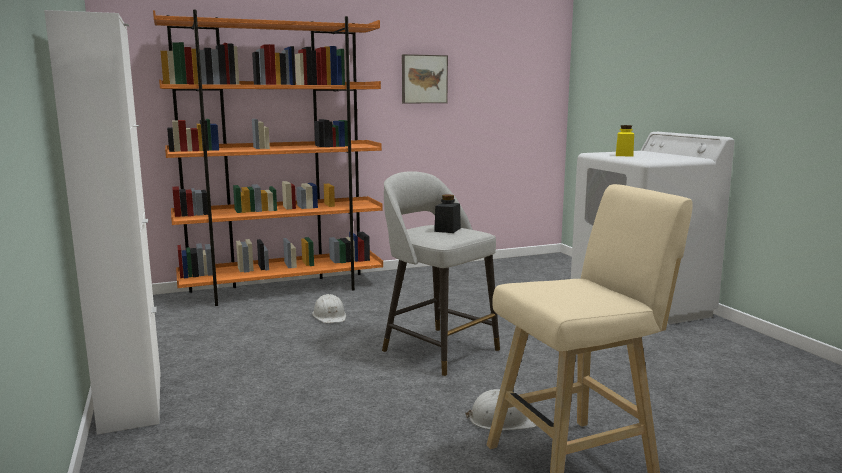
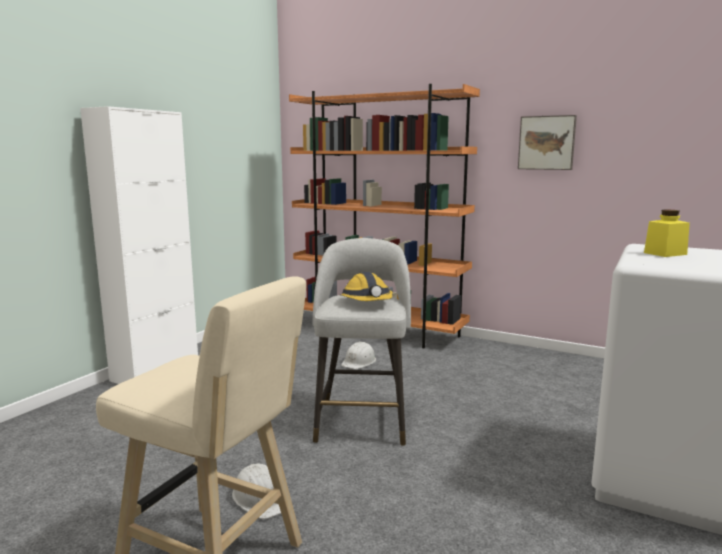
camera: 50 degrees right, 0 degrees up
(447, 230) = (367, 302): black jar -> hard hat

